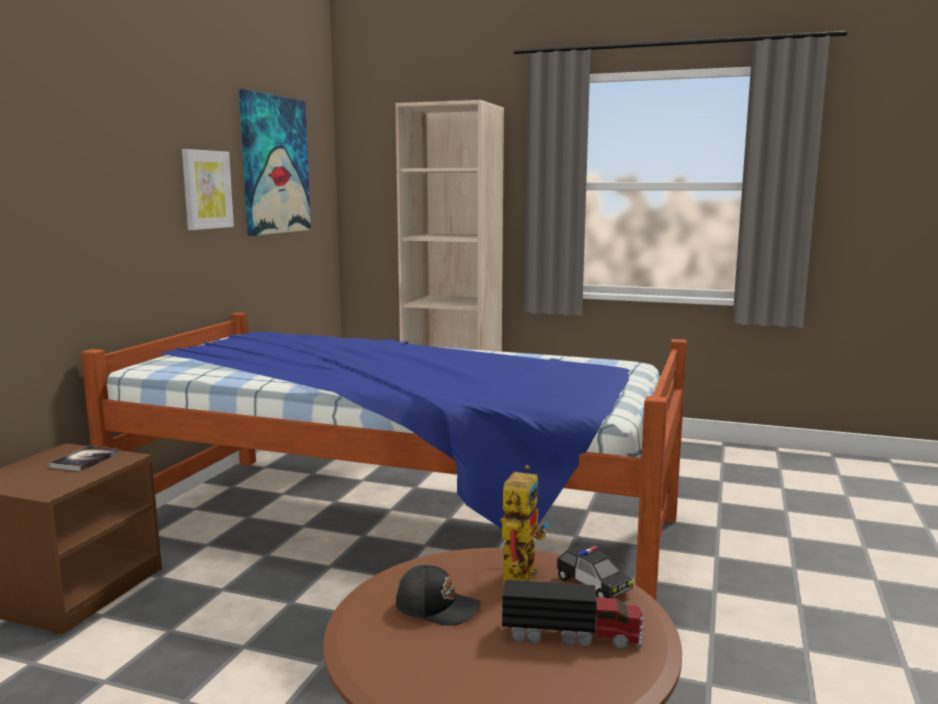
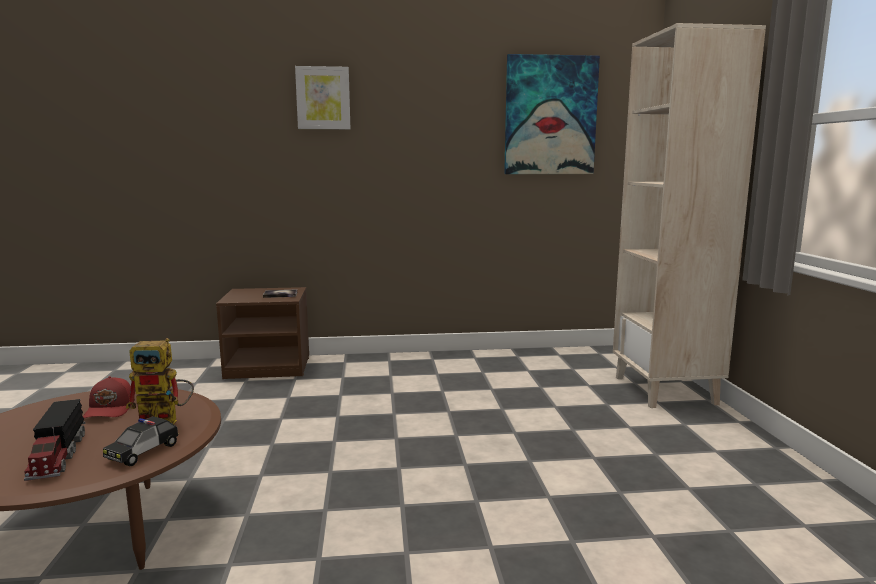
camera: 65 degrees right, 0 degrees up
(206, 189) = (457, 136): picture -> picture (323, 98)
(397, 530) = (412, 422): bed -> none
(437, 607) = (110, 409): black cap -> red cap

